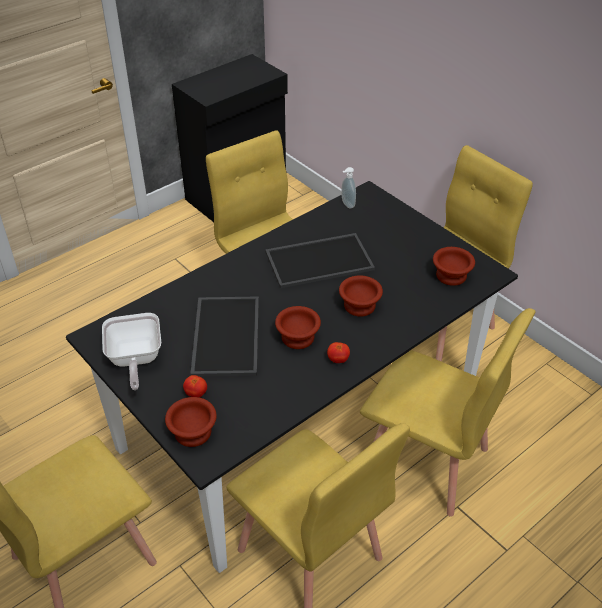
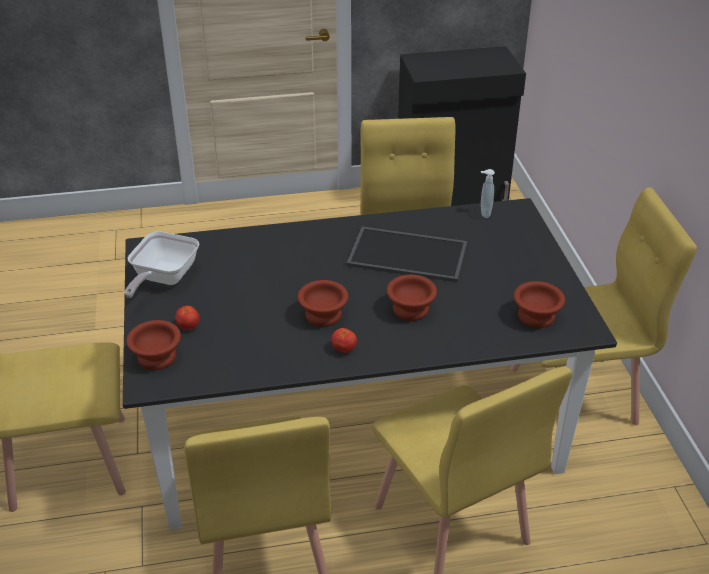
camera: 30 degrees right, 5 degrees down
(224, 335) = (258, 287): tray -> none

